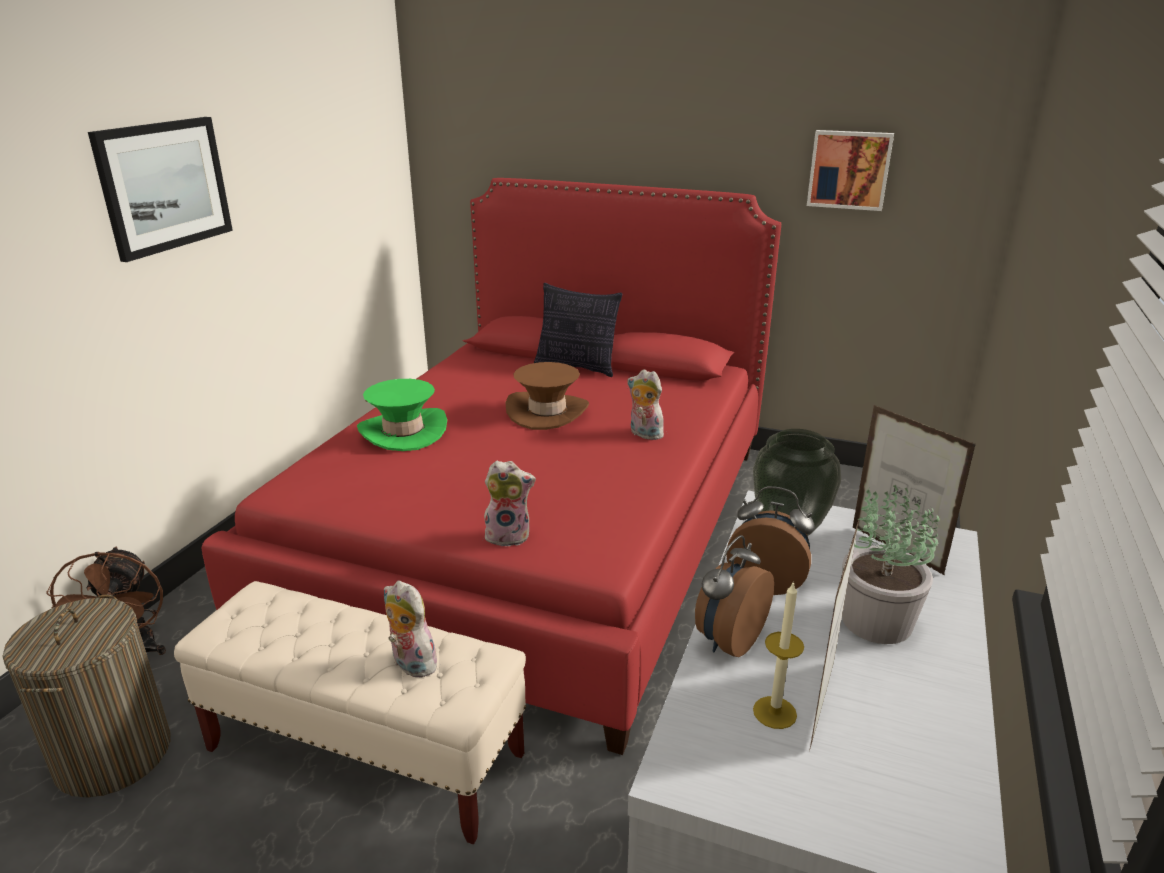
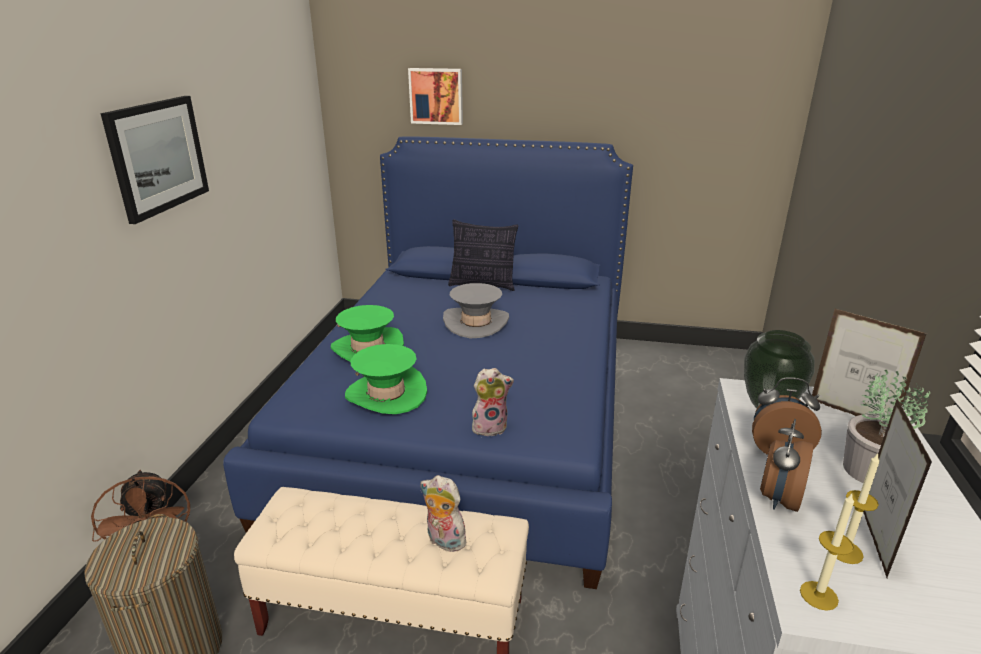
camera: 10 degrees left, 0 degrees up
(401, 485) = (386, 394): none -> green hat
(536, 530) = (468, 417): red bed -> blue bed
(547, 412) = (476, 323): brown hat -> grey hat
(644, 434) = (558, 335): plush toy -> none
(704, 759) = (818, 595): none -> candle
(849, 169) = (682, 123): picture -> picture (436, 96)

